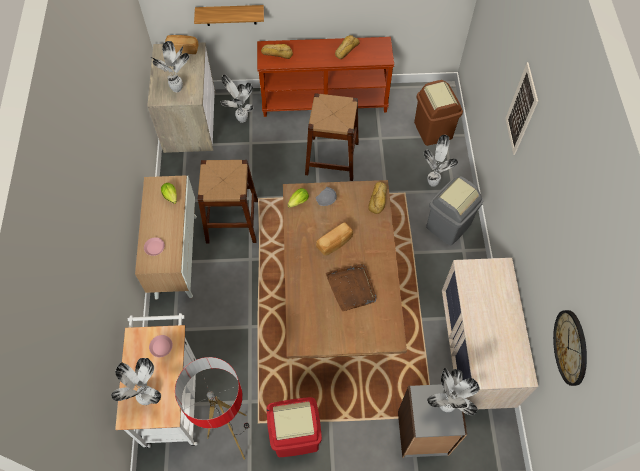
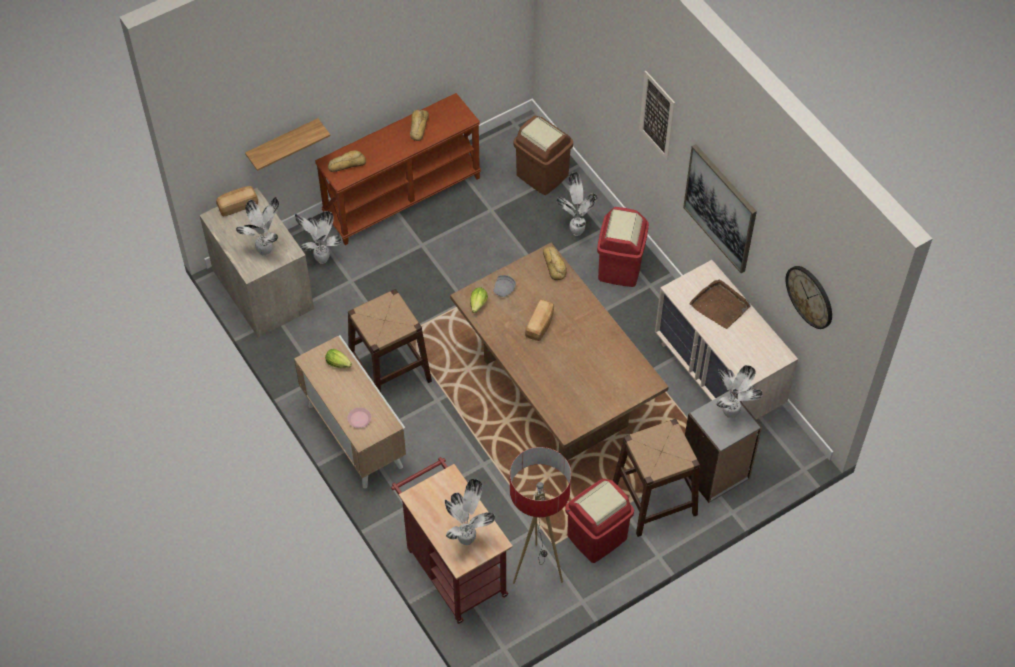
camera: 30 degrees left, 5 degrees down
(161, 347) = (446, 492): pink plate -> none
(173, 398) = (453, 568): white cart -> red cart
(332, 158) = (453, 255): brown stool -> brown stool (654, 499)
(351, 288) = (583, 357): brown tray -> brown tray (720, 305)
(448, 225) = (619, 268): grey trash can -> red trash can
(534, 218) = (720, 208): none -> picture

